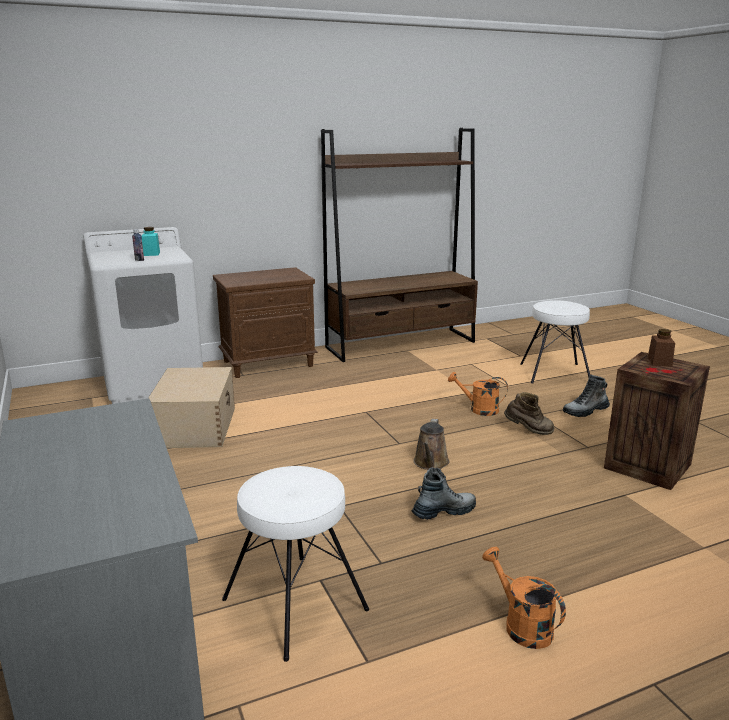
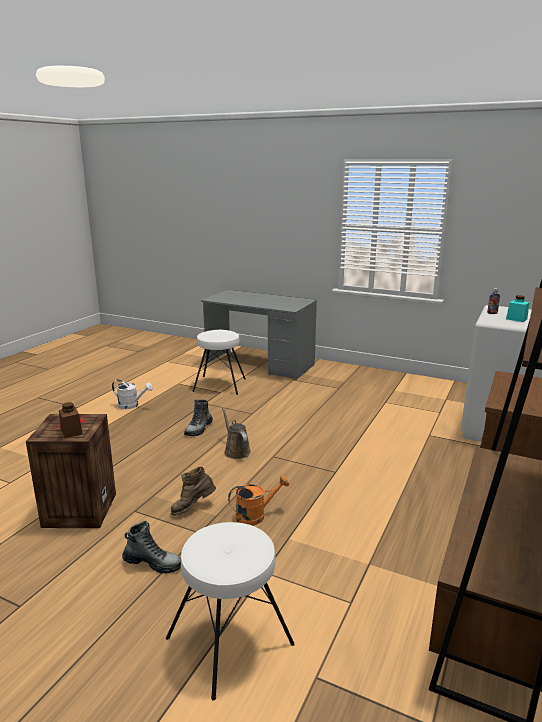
camera: 140 degrees right, 0 degrees up
(196, 426) = (403, 418): beige storage box -> none
(521, 625) = (132, 405): orange watering can -> white watering can
(585, 411) = (153, 563): boot -> boot turned 75 degrees clockwise

